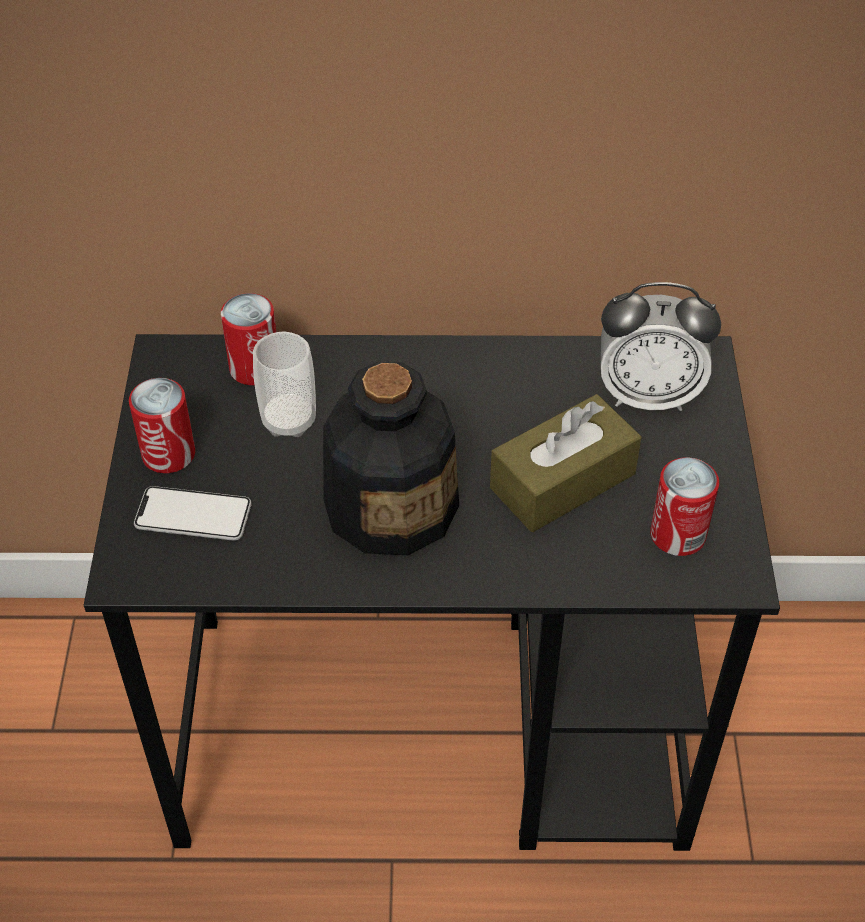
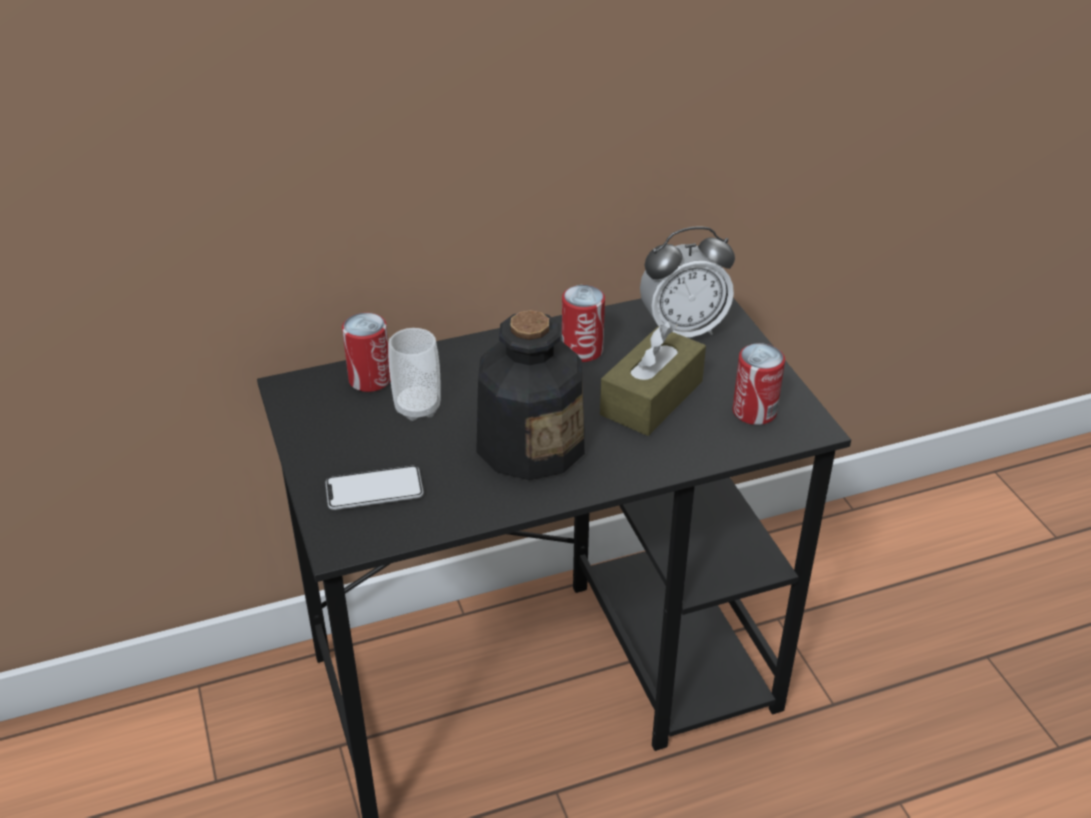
camera: 20 degrees left, 10 degrees down
(168, 454) = (330, 453): can -> can (582, 350)

